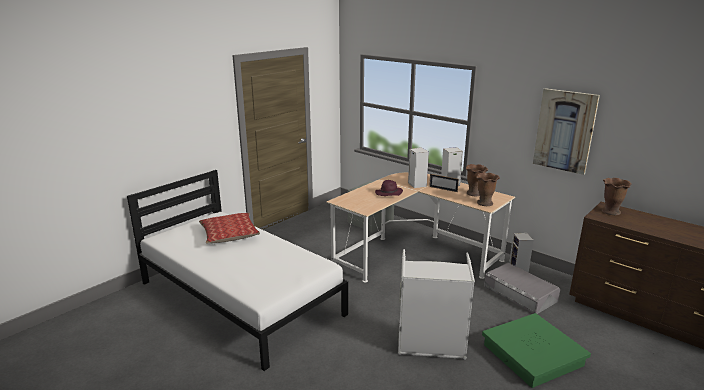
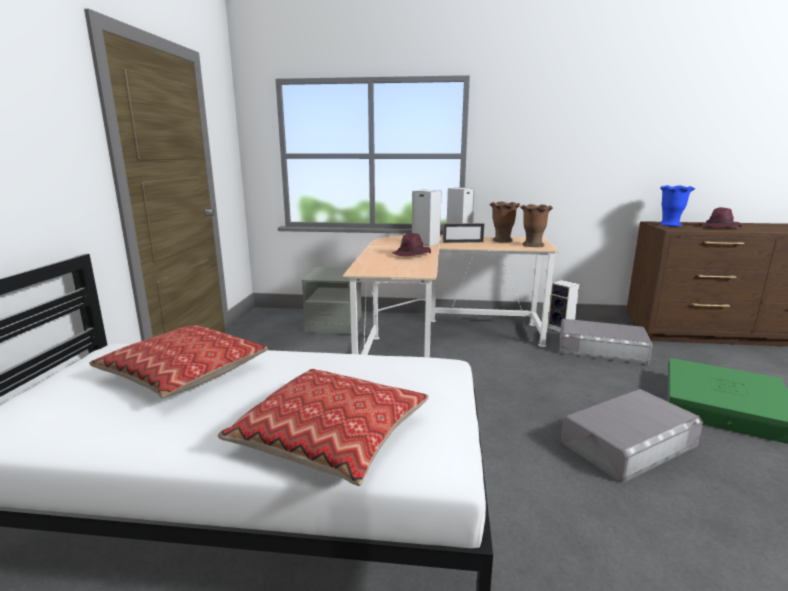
camera: 35 degrees left, 5 degrees down
(244, 276) = (331, 436): none -> pillow
(431, 345) = (628, 444): grey laundry basket -> grey storage box
(565, 131) = (592, 144): picture -> none
(610, 212) = (670, 225): brown vase -> blue vase
(648, 224) = (719, 227): none -> purple hat

